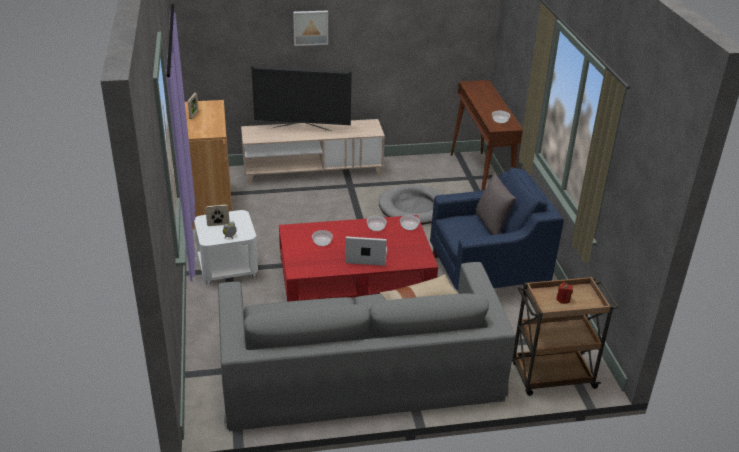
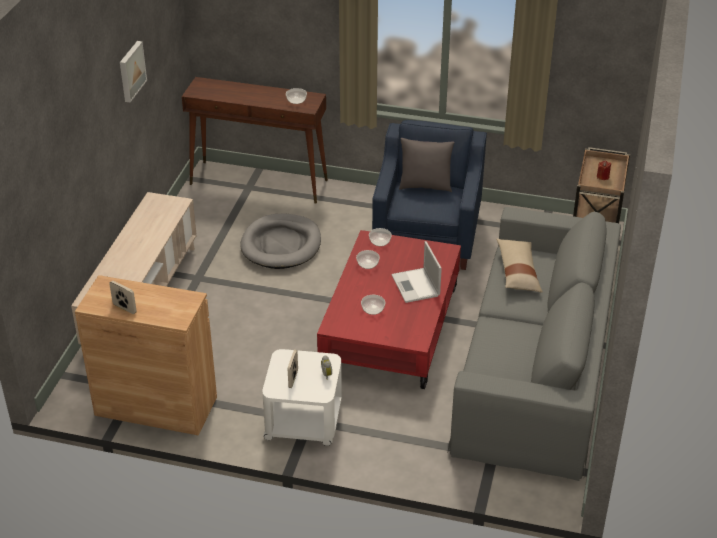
camera: 65 degrees left, 5 degrees up
(302, 128) = (123, 255): television -> none
(310, 27) = (88, 128): picture -> picture (131, 71)
(365, 256) = (416, 286): laptop -> laptop turned 45 degrees counterclockwise

